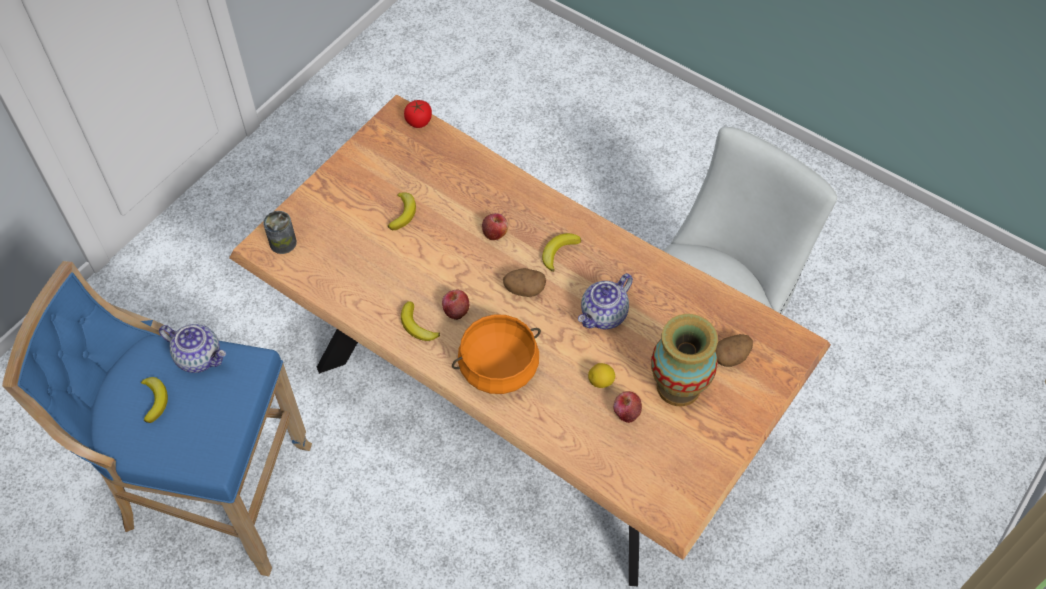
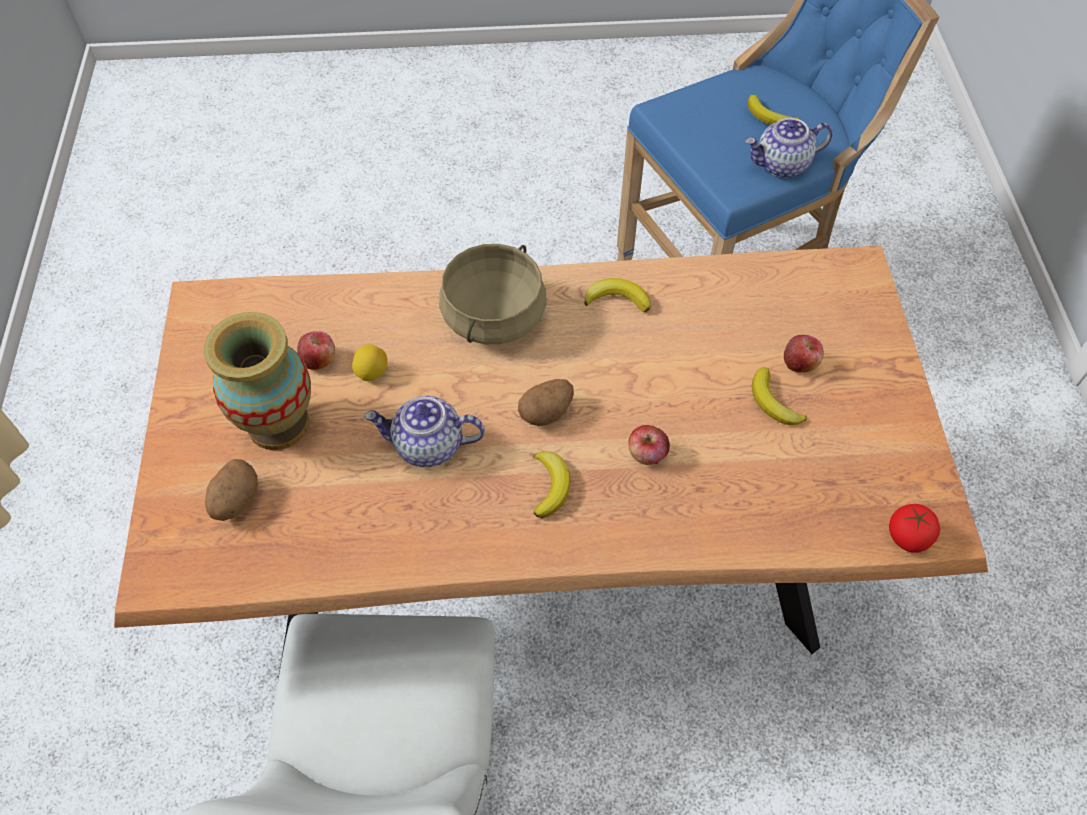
camera: 140 degrees right, 0 degrees up
(283, 243) = (846, 283): can -> none
(456, 310) = (595, 339): apple -> apple (800, 363)
(498, 366) = (494, 316): orange cooking pot -> beige cooking pot
(604, 315) = (428, 446): teapot -> teapot turned 90 degrees counterclockwise

